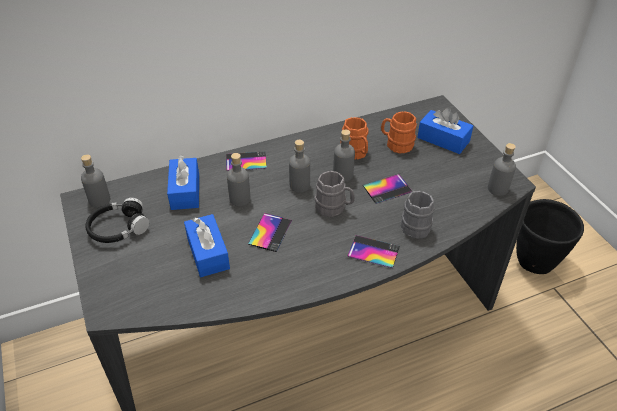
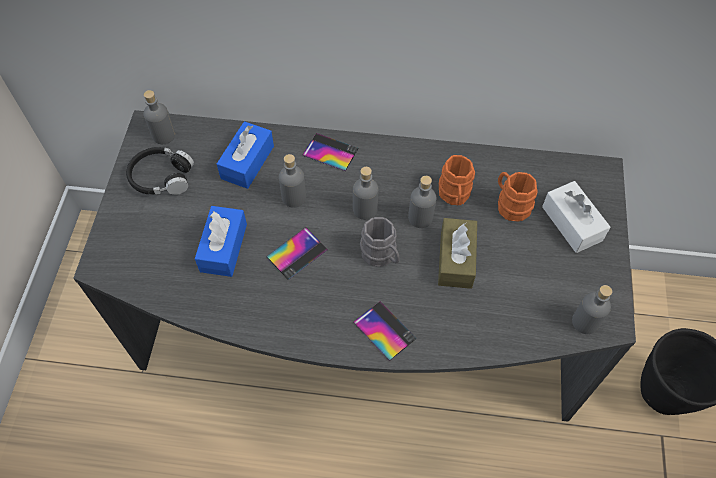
camera: 30 degrees right, 15 degrees up
(387, 189) = (456, 259): phone -> brown tissue box
(414, 224) = (452, 319): grey mug -> none
(443, 139) = (571, 223): blue tissue box -> white tissue box

